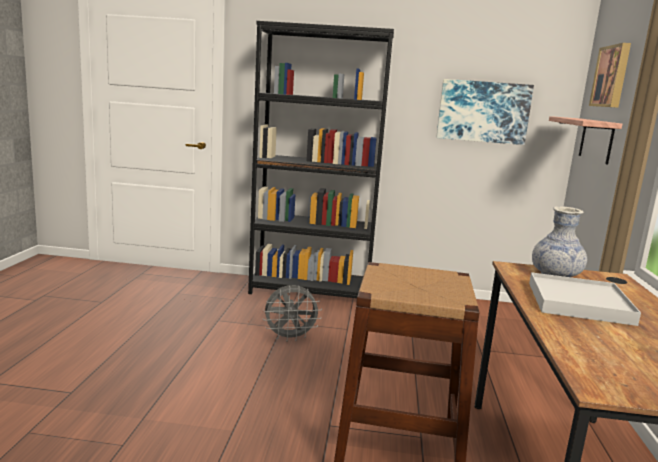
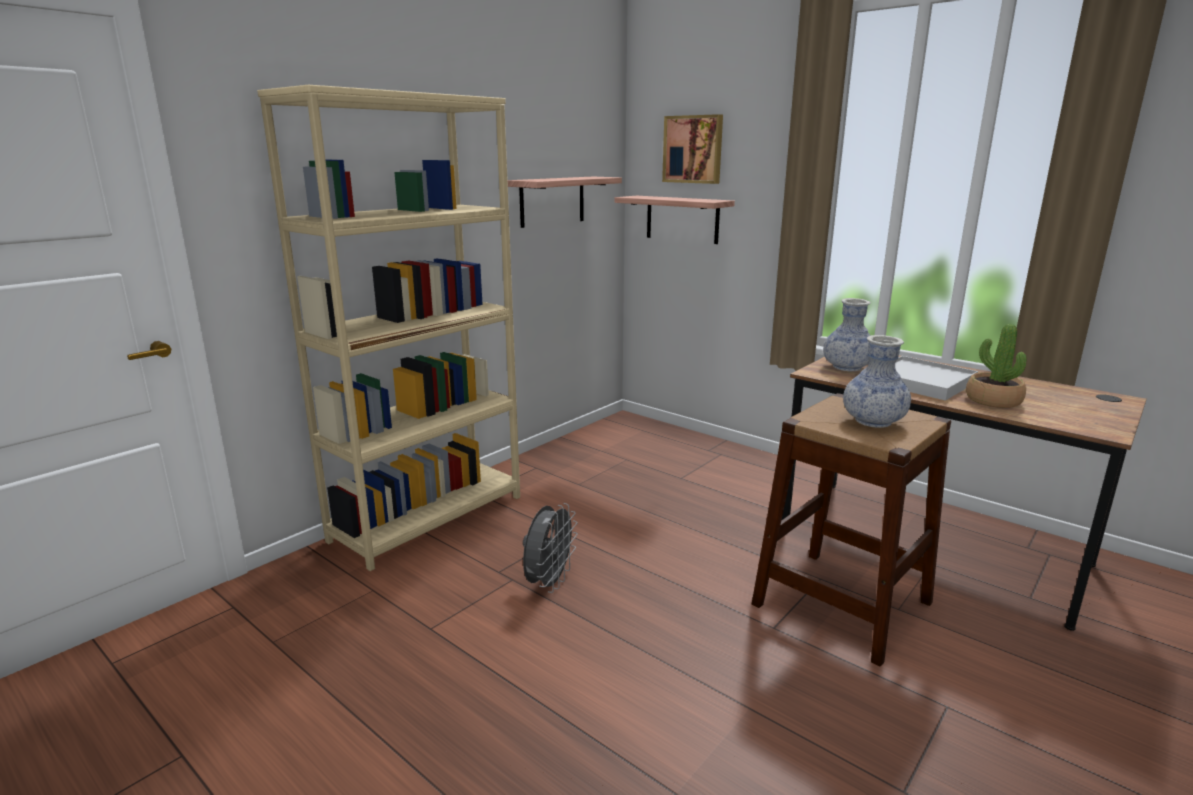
camera: 55 degrees left, 5 degrees up
(311, 291) = (429, 518): black bookcase -> beige bookcase
(420, 286) = (873, 421): none -> vase
(483, 111) = (552, 201): picture -> shelf
(589, 333) = (993, 400): none -> potted plant

